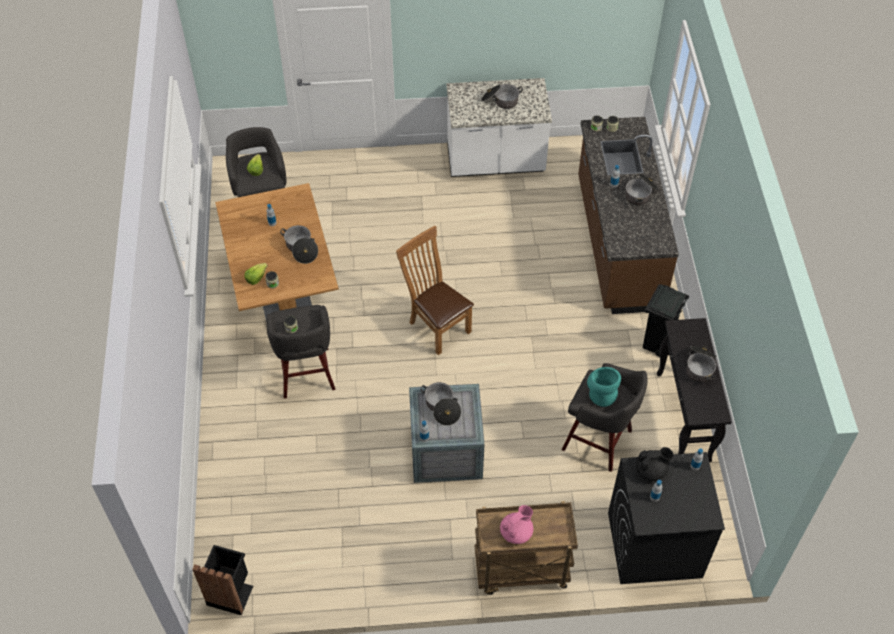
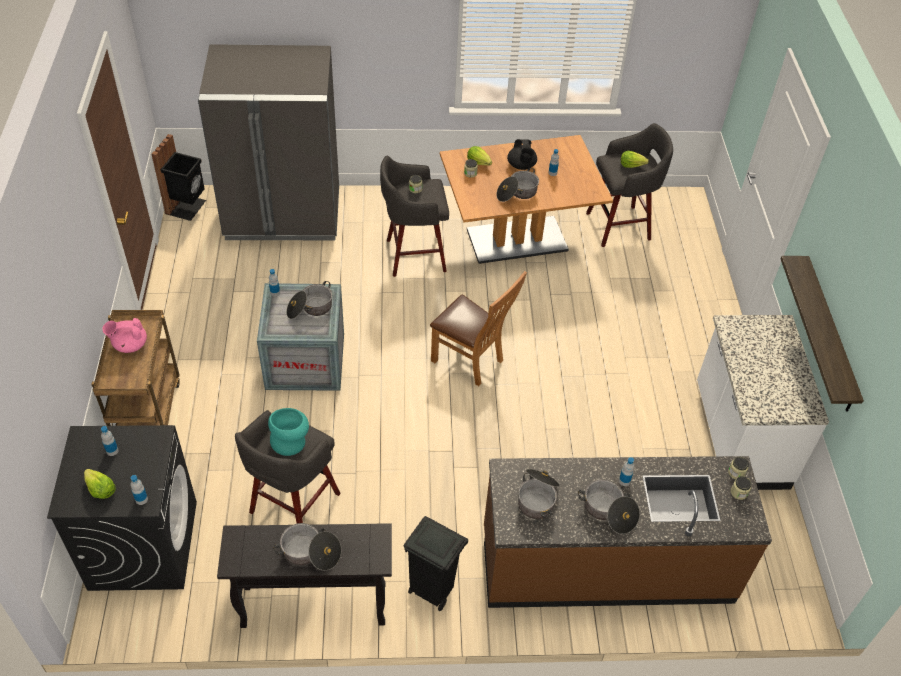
camera: 90 degrees right, 5 degrees down
(244, 495) = (283, 214): none -> grey fridge
(436, 325) = (471, 362): brown chair -> brown chair turned 75 degrees clockwise
(498, 51) = (829, 335): none -> shelf
(500, 101) = (770, 368): cooking pot -> cooking pot (537, 498)
(516, 532) = (129, 345): pink teapot -> pink teapot turned 120 degrees clockwise
(651, 470) = (148, 452): black teapot -> black teapot (521, 166)
(692, 497) = (100, 489): none -> lettuce

